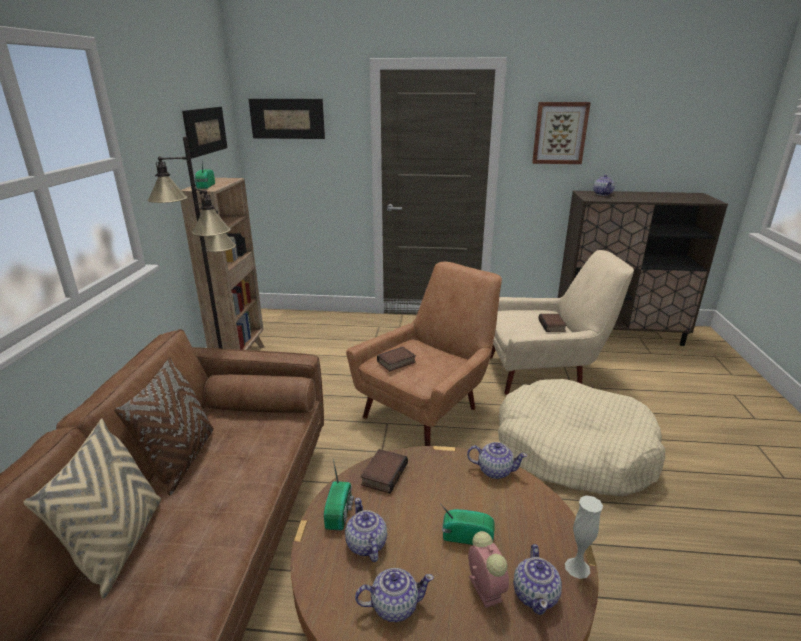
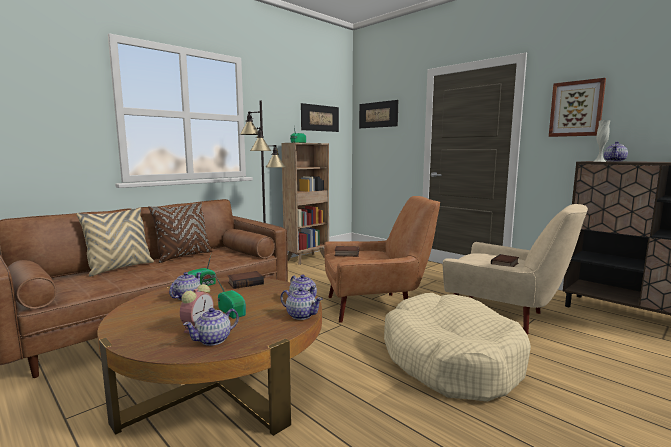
camera: 40 degrees right, 15 degrees down
(394, 606) = (154, 315): teapot -> teapot (301, 315)
(577, 568) = (257, 343): white vase -> white vase (599, 161)

